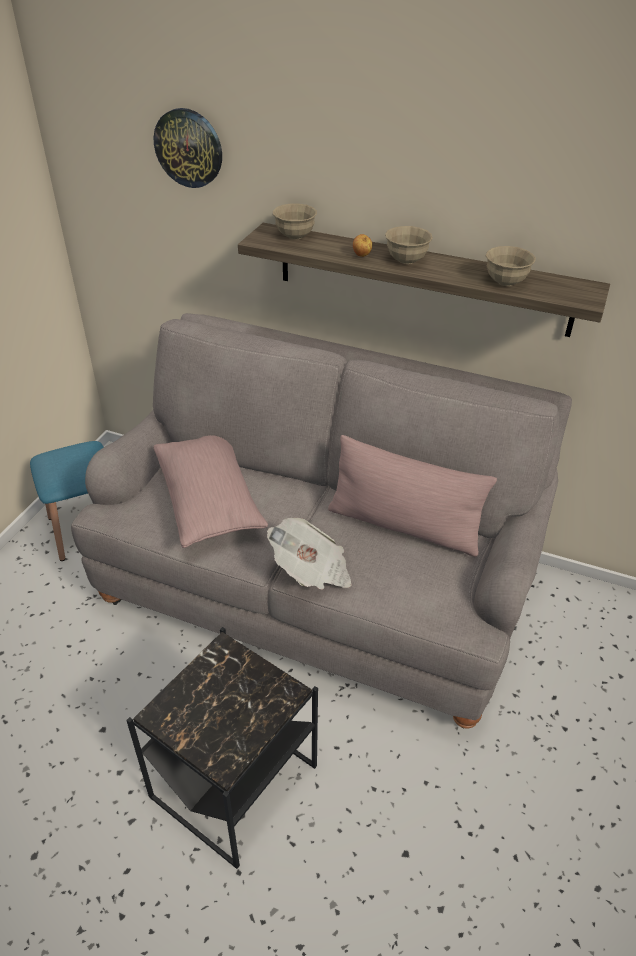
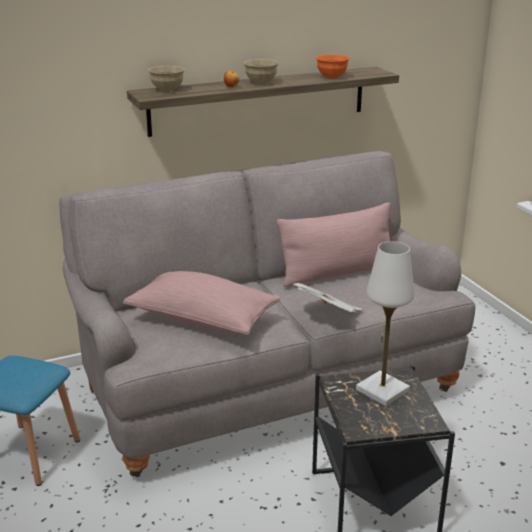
camera: 45 degrees left, 15 degrees down
(189, 148) = (53, 41): wall clock -> none
(243, 692) = (382, 390): none -> white table lamp
(505, 282) = (332, 77): beige bowl -> orange bowl

